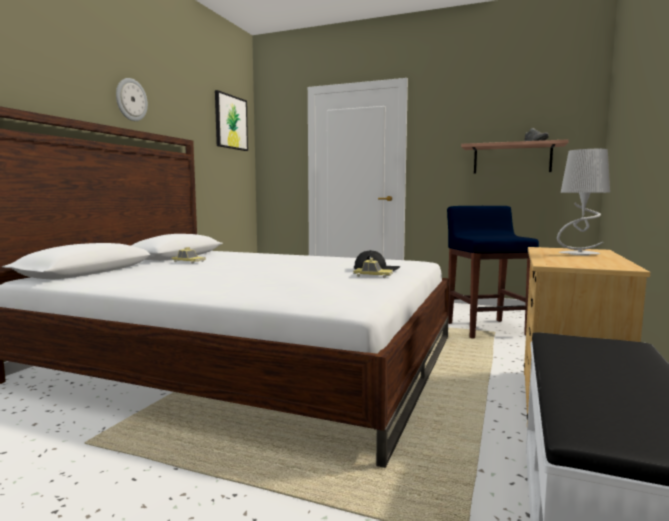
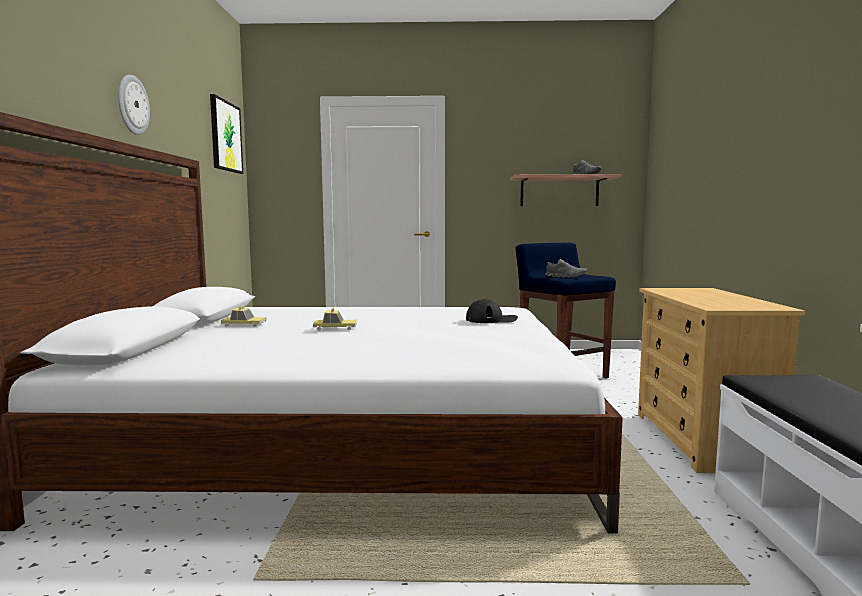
camera: 20 degrees left, 0 degrees up
(373, 276) = (504, 328): toy car -> toy car (335, 328)
(486, 236) = (566, 277): none -> grey shoe
(579, 254) = (706, 294): grey table lamp -> none

